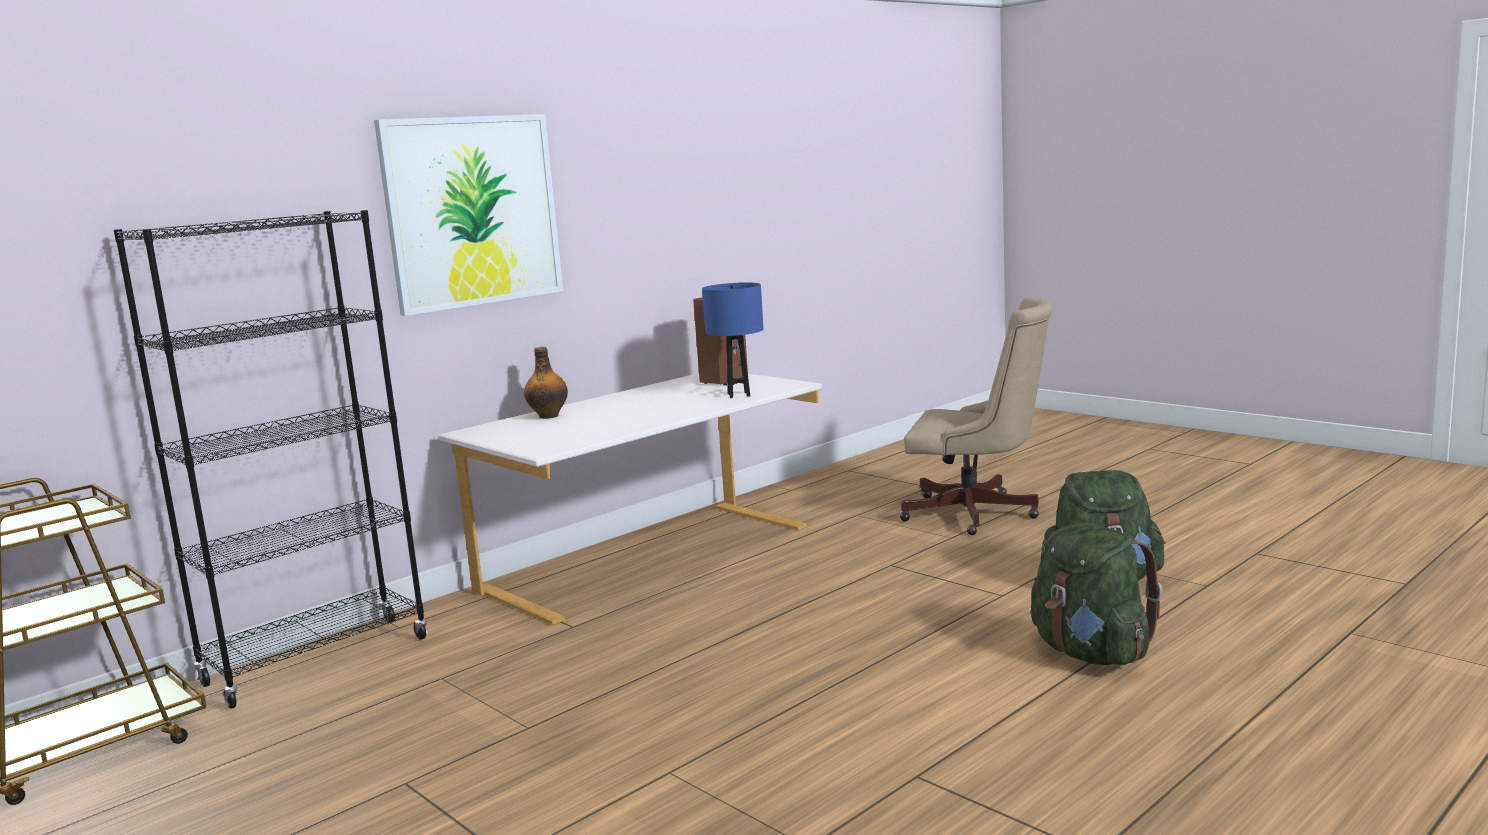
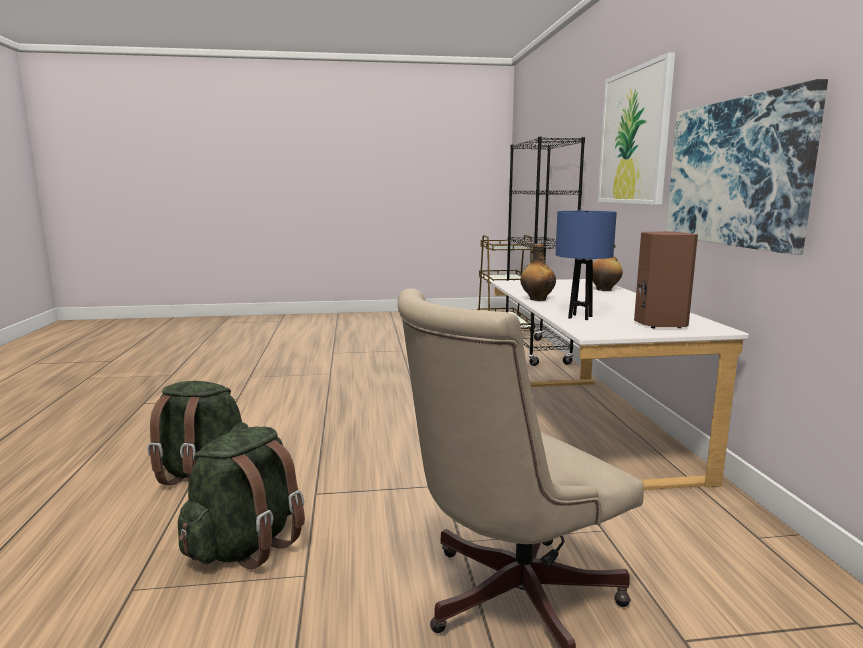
camera: 125 degrees right, 0 degrees up
(658, 243) = (735, 173): none -> picture
(666, 418) = (537, 299): none -> bottle

